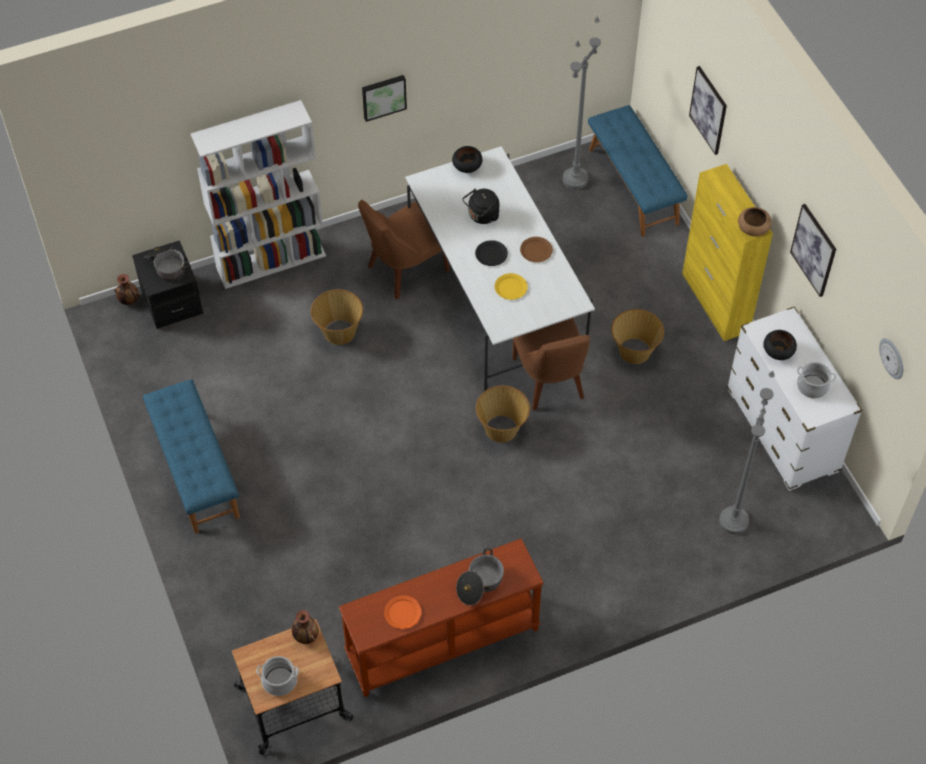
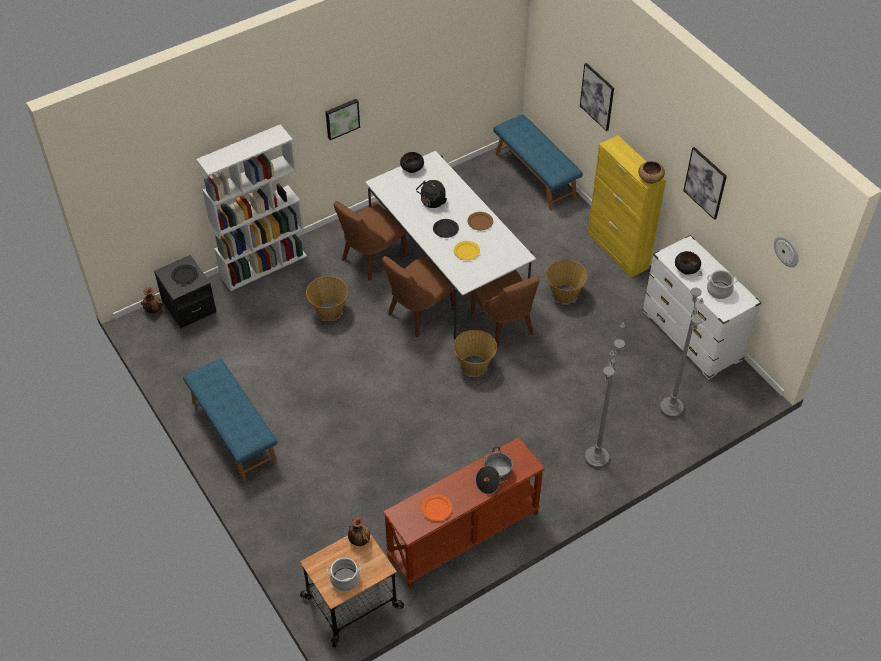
camera: 10 degrees left, 5 degrees down
(167, 266) = (184, 275): cooking pot -> black plate
(447, 350) = (418, 313): none -> brown chair
(575, 180) = (489, 176): grey floor lamp -> grey floor lamp (596, 458)

